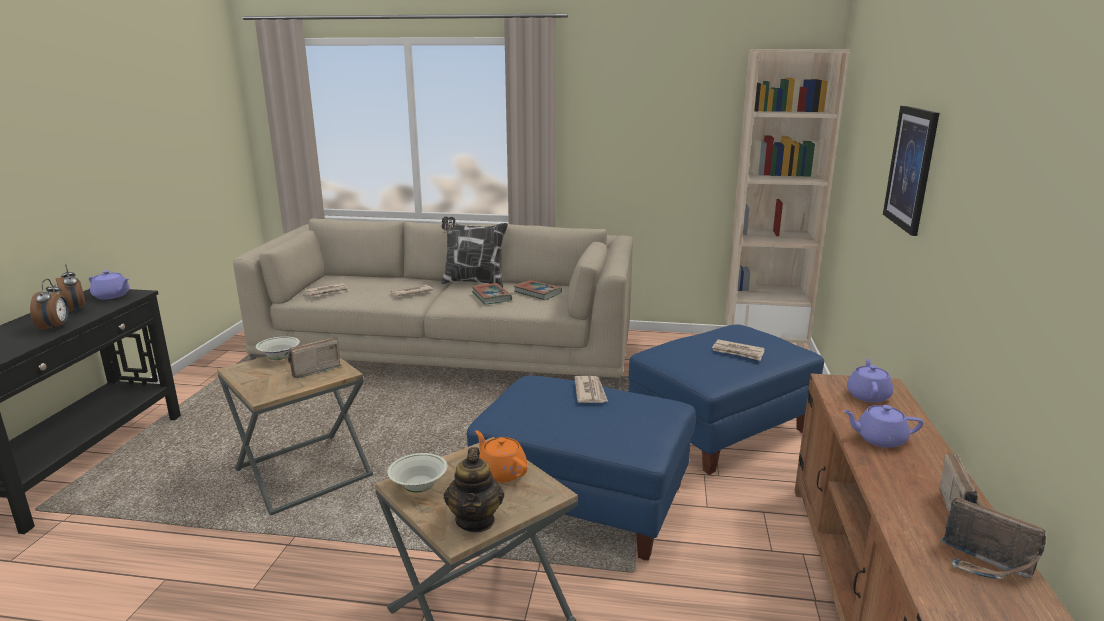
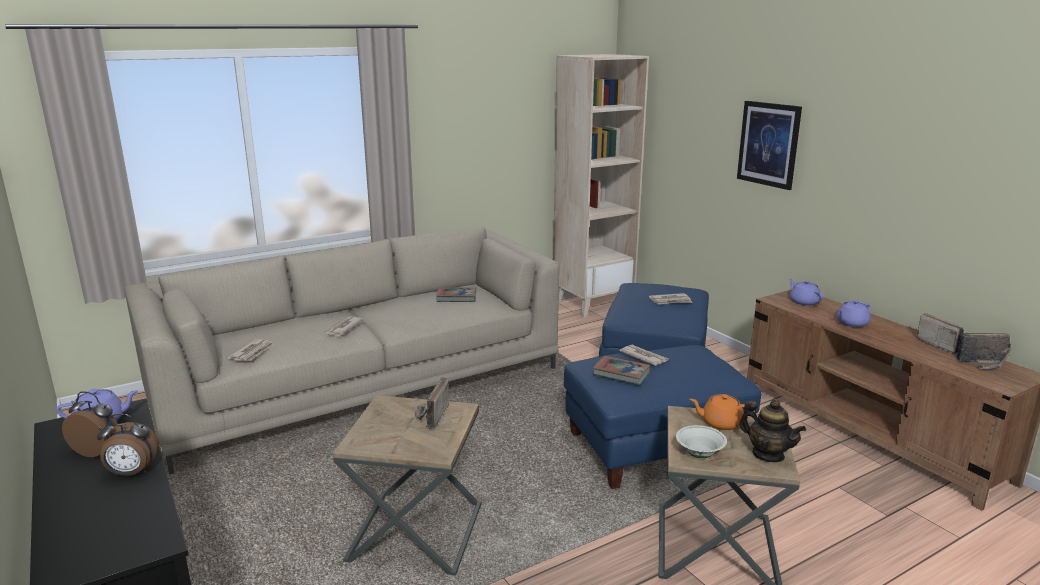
camera: 40 degrees left, 0 degrees up
(55, 327) = (132, 473): alarm clock -> alarm clock turned 135 degrees clockwise
(279, 358) = (374, 420): white bowl -> none
(473, 282) = (378, 304): pillow -> none
(491, 296) = (425, 311): book -> book (621, 373)

